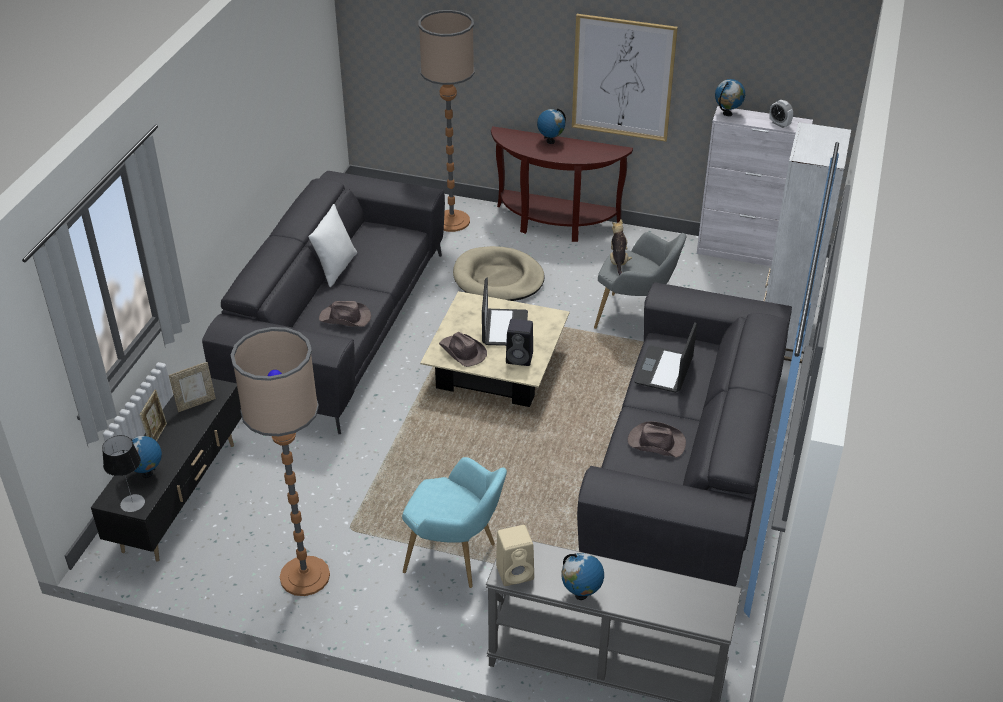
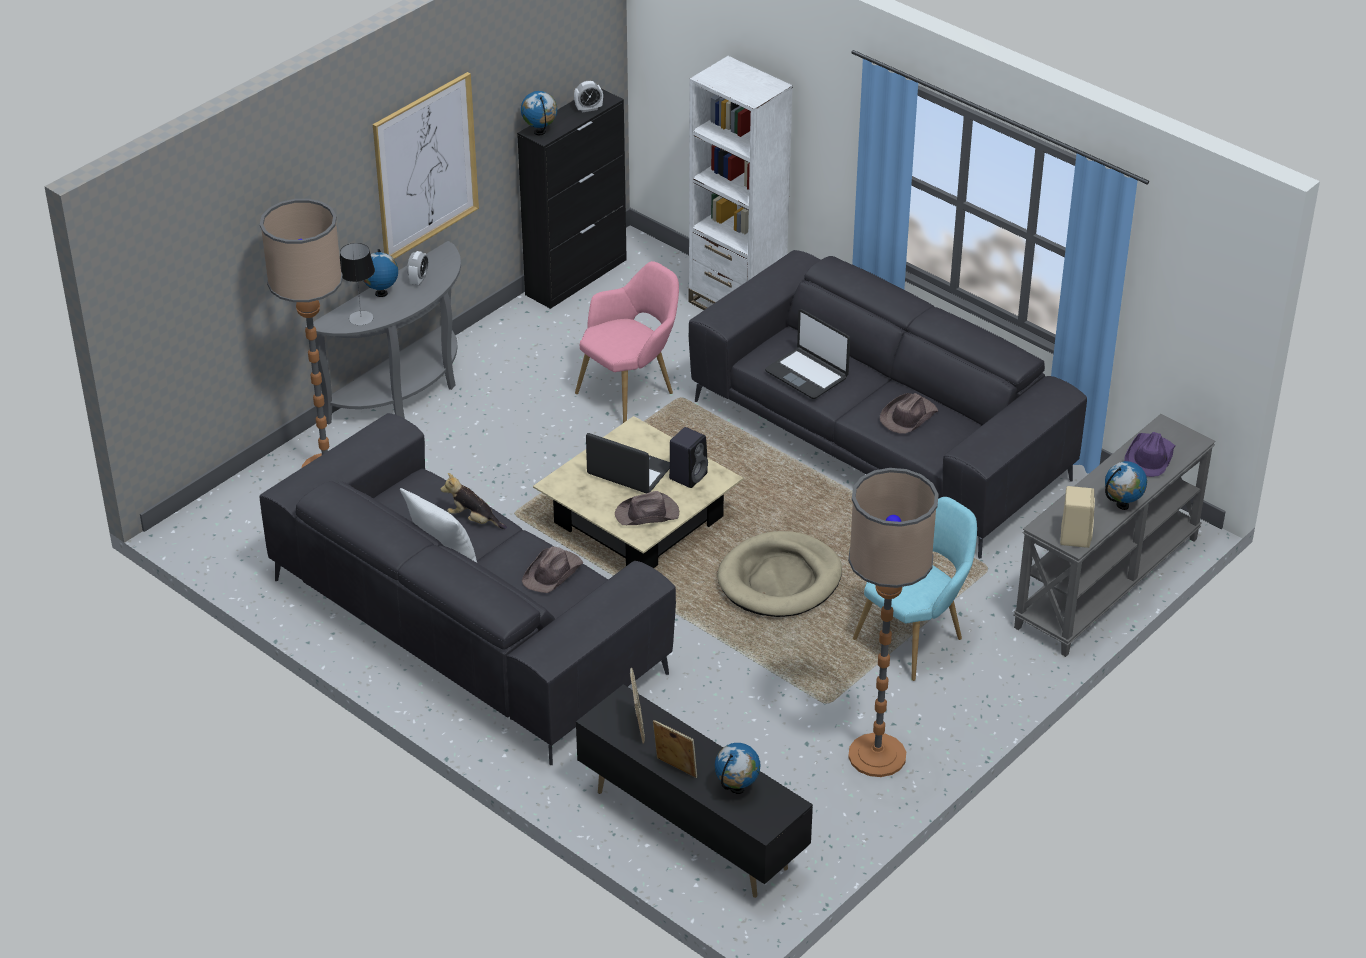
camera: 65 degrees left, 0 degrees up
(132, 503) = (780, 809): table lamp -> table lamp (361, 318)
(498, 278) = (477, 469): beige dog bed -> beige dog bed (780, 579)
(554, 224) = (405, 391): brown console table -> grey console table
(578, 150) = (419, 280): none -> alarm clock
(618, 262) = (606, 341): plush toy -> plush toy (473, 520)
(636, 319) = (631, 392): grey armchair -> pink armchair
(666, 596) = (1149, 457): none -> purple hat
(743, 253) = (576, 277): white cabinet -> black cabinet

